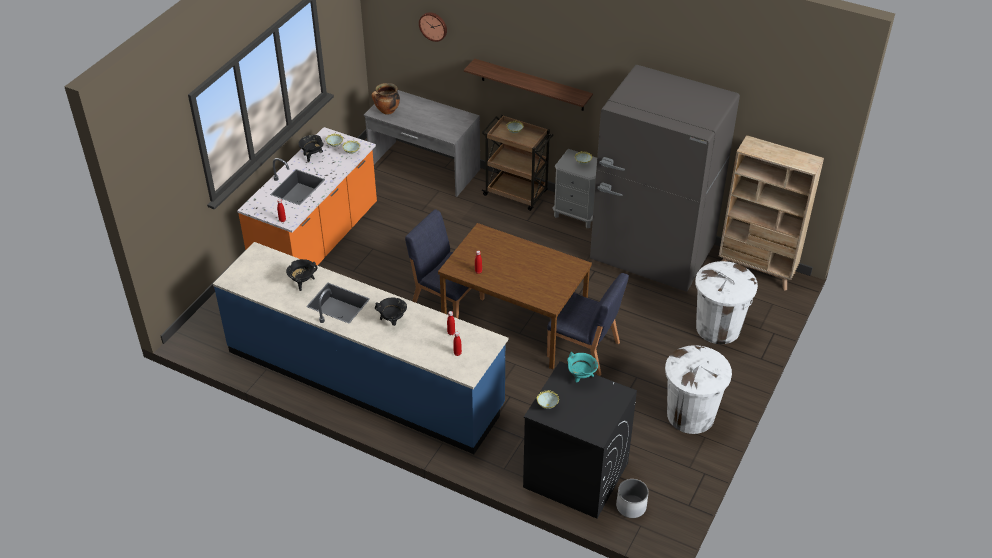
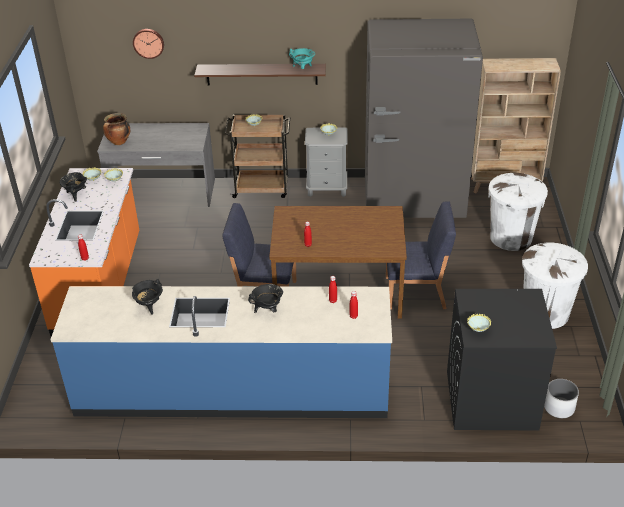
camera: 25 degrees left, 5 degrees down
(581, 377) = (485, 295): turquoise cooking pot -> turquoise cooking pot (302, 68)

